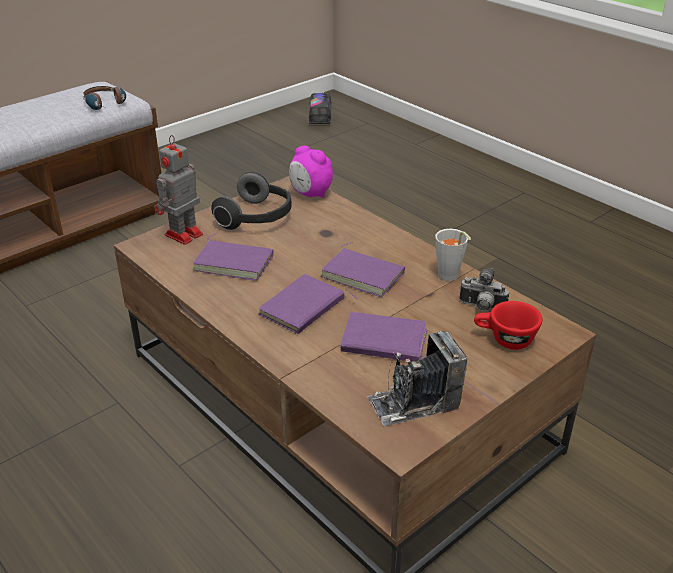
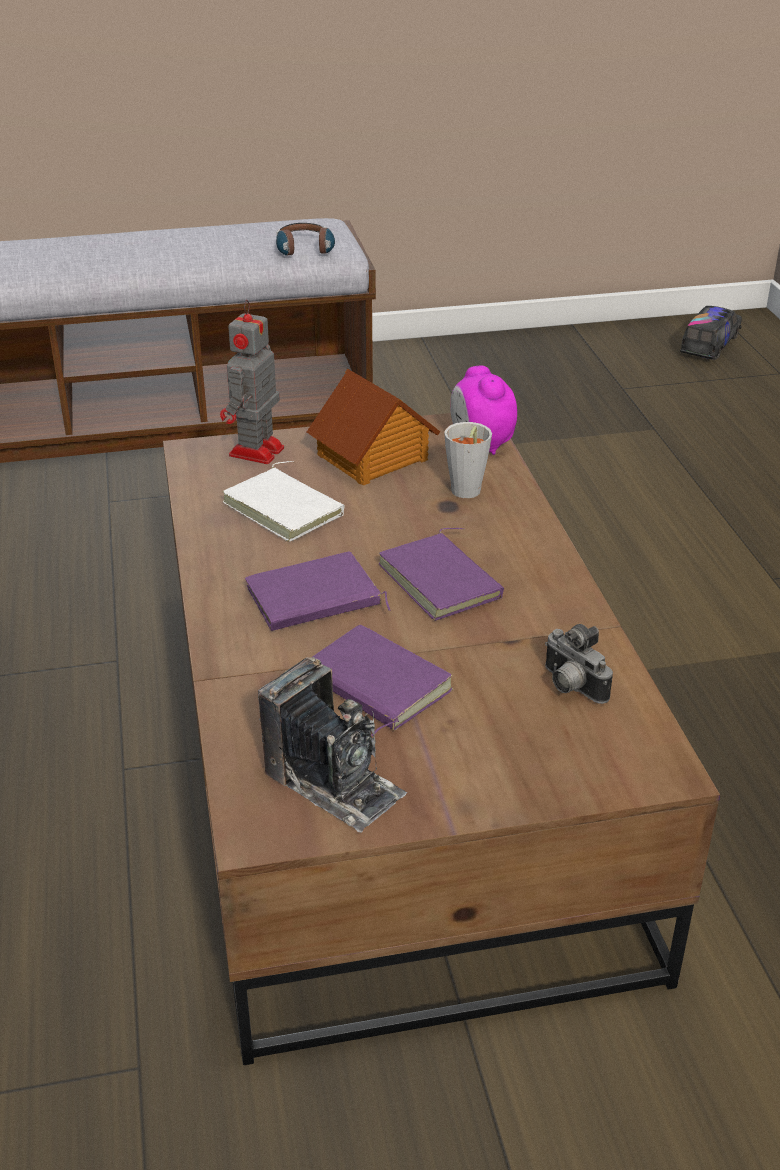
camera: 30 degrees right, 0 degrees up
(182, 235) = (255, 453): toy robot -> toy robot turned 45 degrees counterclockwise
(235, 262) = (286, 508): purple book -> white book
(257, 218) = (373, 457): headphones -> toy house
(414, 403) = (334, 782): camera -> camera turned 150 degrees counterclockwise
(450, 278) = (566, 627): grey cup -> grey cup (464, 494)
(504, 340) = (557, 747): red cup -> none

